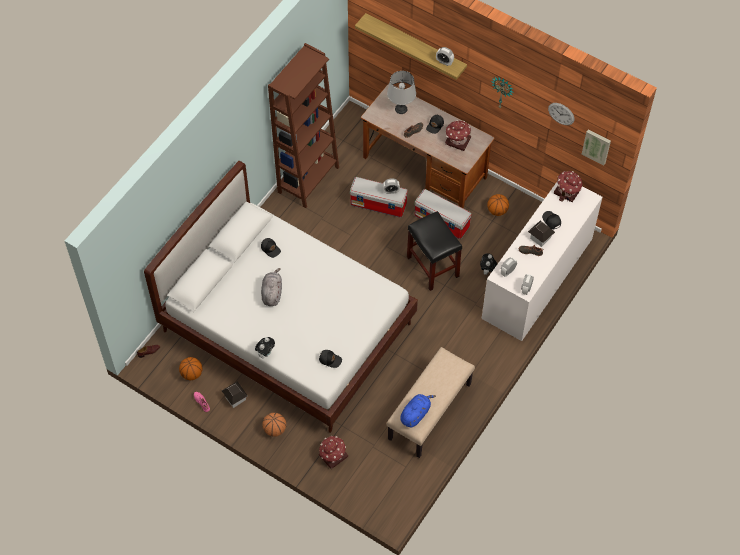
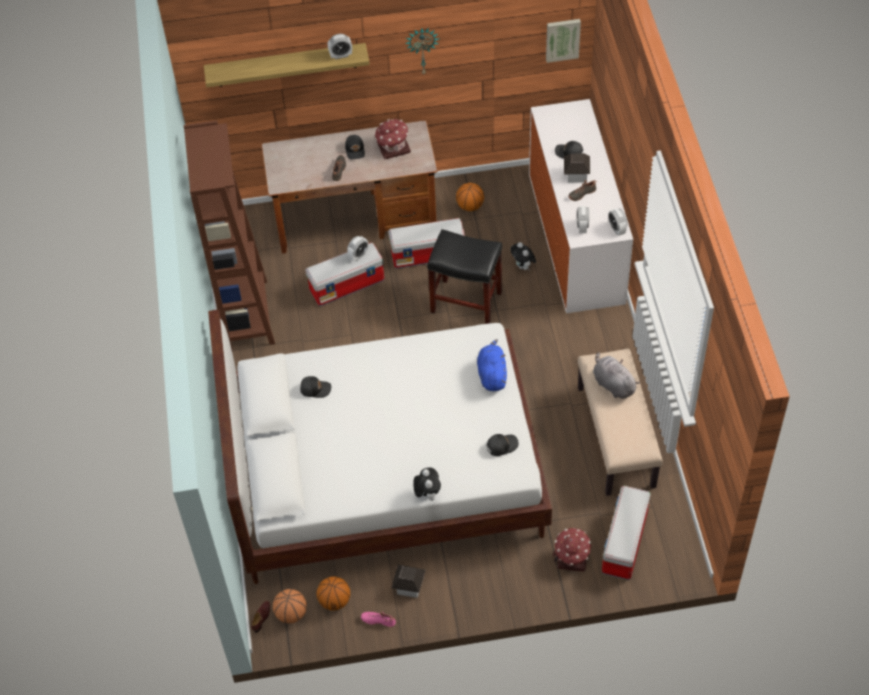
camera: 40 degrees left, 5 degrees down
(272, 293) = (366, 430): grey plush toy -> grey plush toy (612, 384)
(275, 429) = (485, 582): basketball -> basketball (291, 613)
(368, 473) = (624, 543): none -> storage box
(401, 109) = (303, 158): grey table lamp -> none
(415, 414) = (629, 436): blue plush toy -> blue plush toy (492, 374)
(561, 113) = (507, 26): wall clock -> none
(567, 192) = (553, 117): toy house -> none

